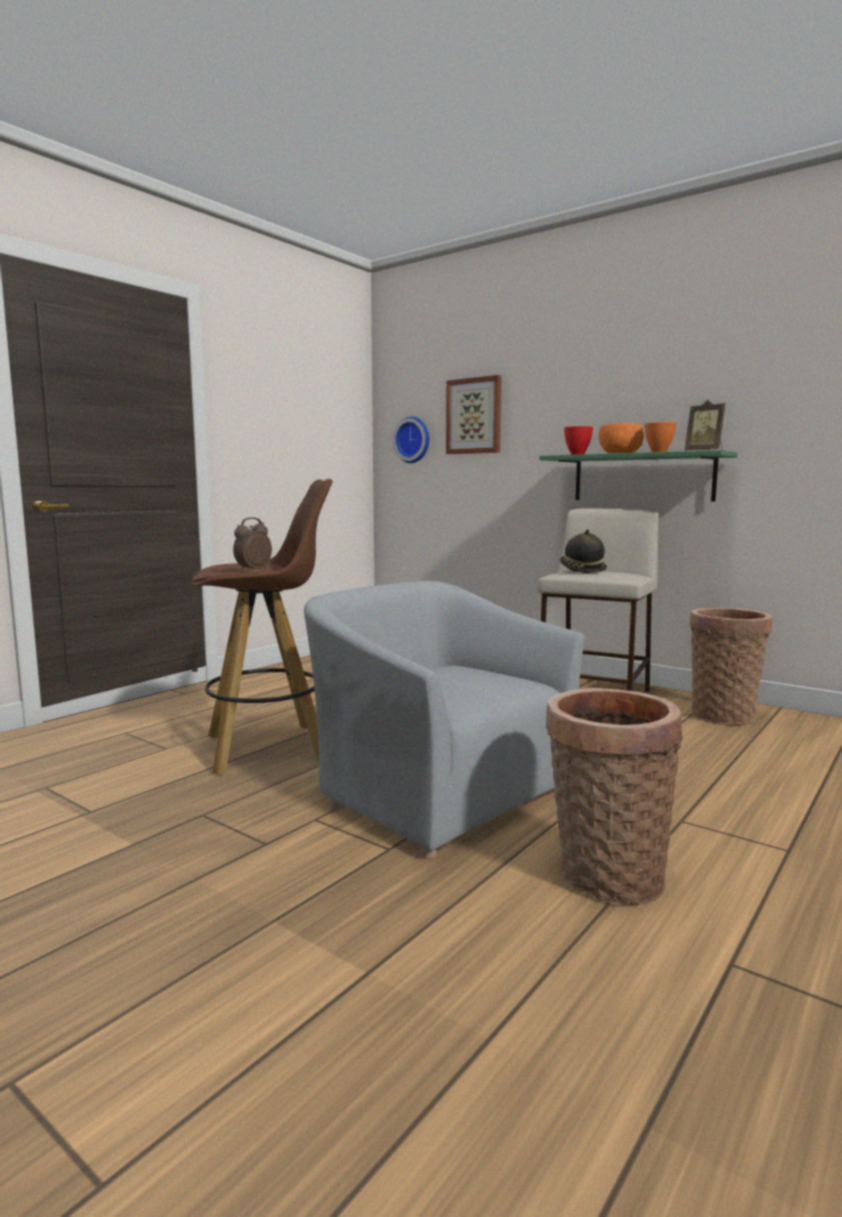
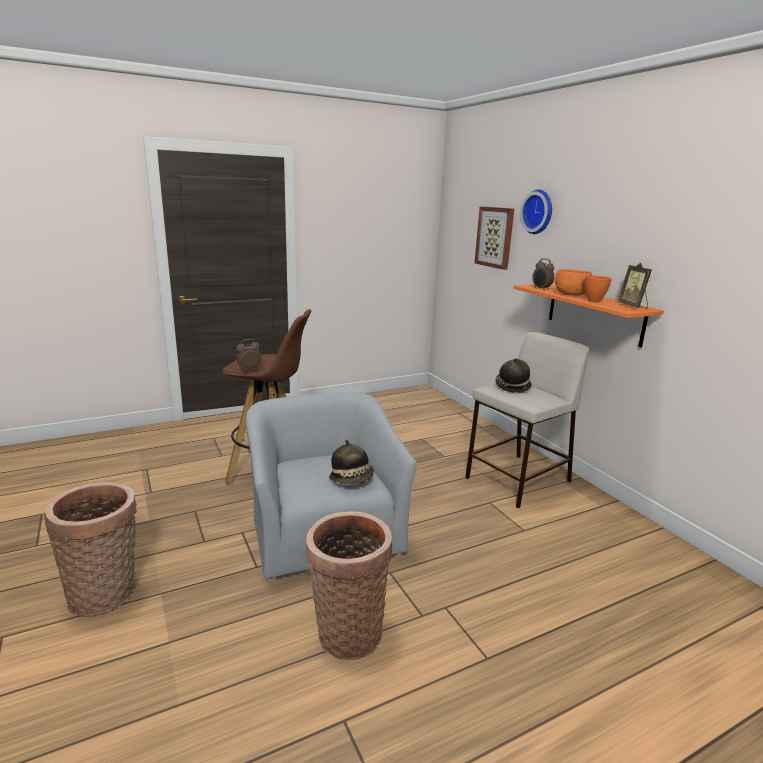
camera: 25 degrees right, 10 degrees up
(413, 440) = (459, 247): wall clock -> wall clock (539, 212)
(494, 682) = (352, 479): none -> hat
(578, 454) = (541, 289): red bowl -> alarm clock
(642, 478) = (594, 314): green shelf -> orange shelf
(723, 714) = (601, 522): basket -> basket (106, 593)

